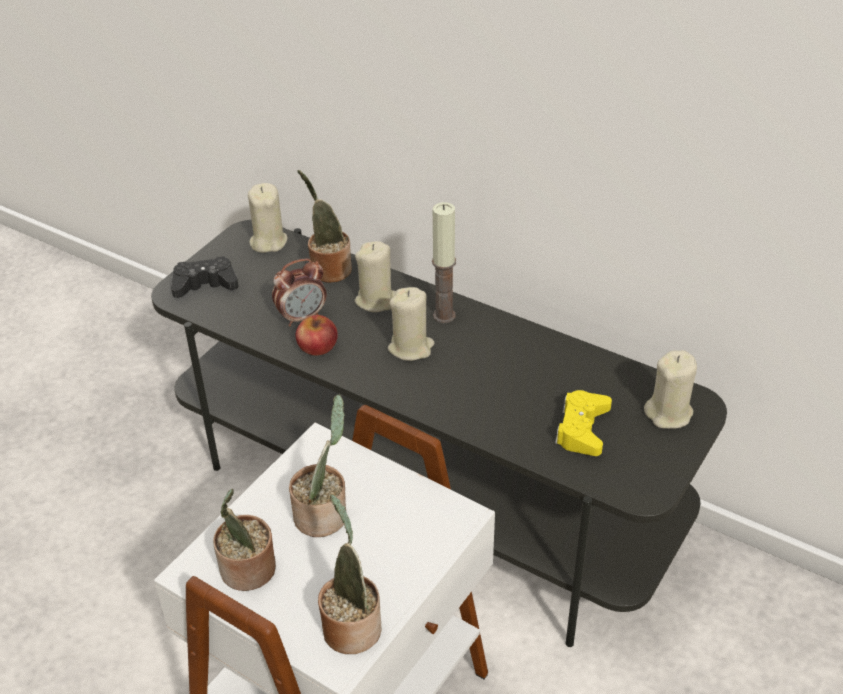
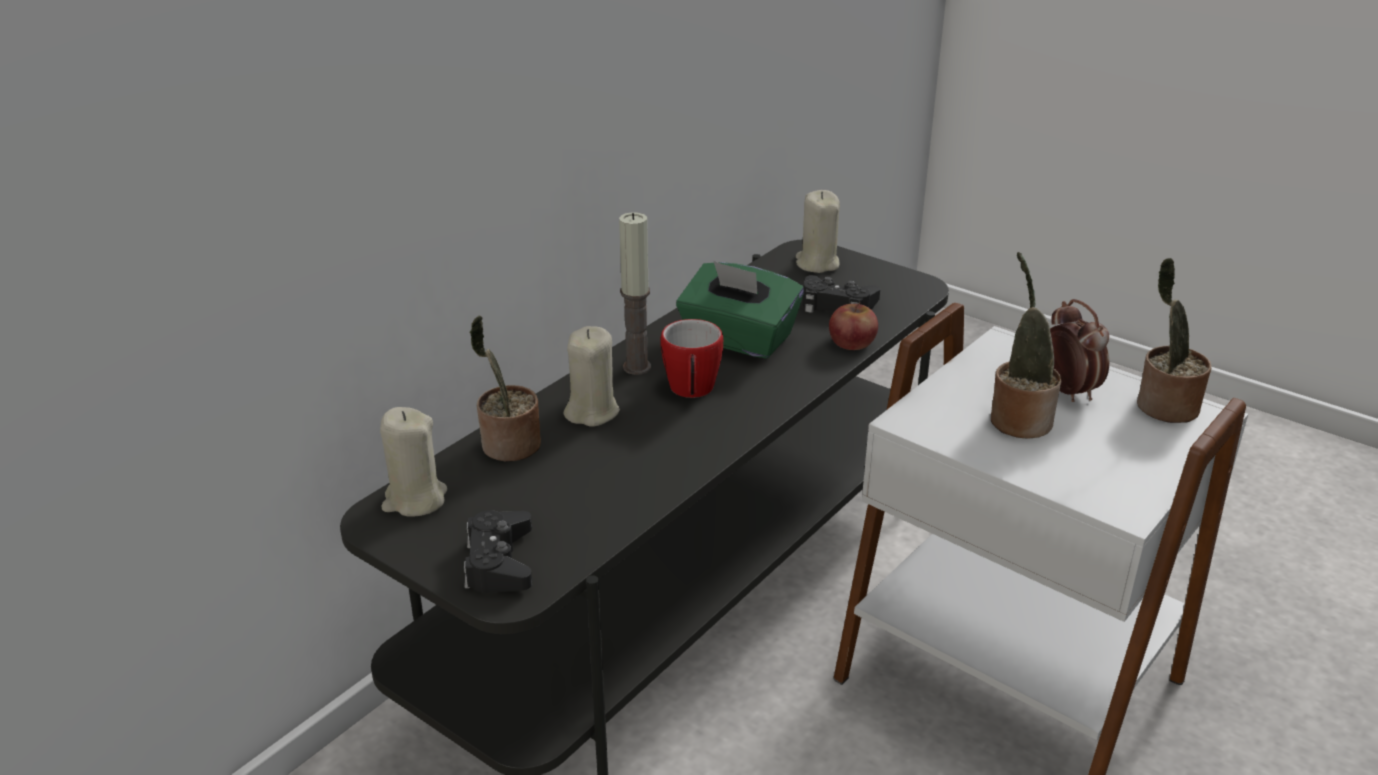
camera: 85 degrees left, 10 degrees down
(248, 572) = (1113, 469): potted plant -> none
(302, 317) = (609, 471): alarm clock -> alarm clock (1067, 391)
(317, 346) = (674, 459): apple -> apple (852, 342)
(411, 347) = (691, 392): beige candle -> mug
(501, 368) = (738, 339): none -> green tissue box
(582, 429) = (837, 305): yellow game controller -> black game controller

